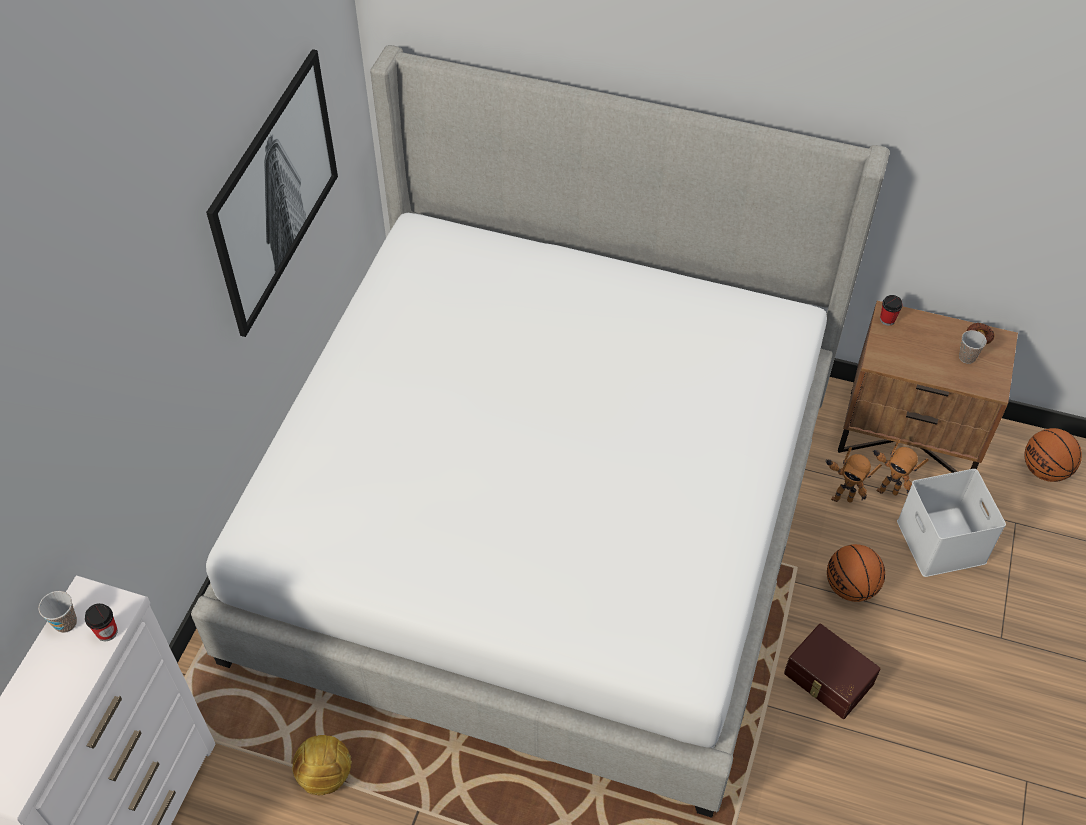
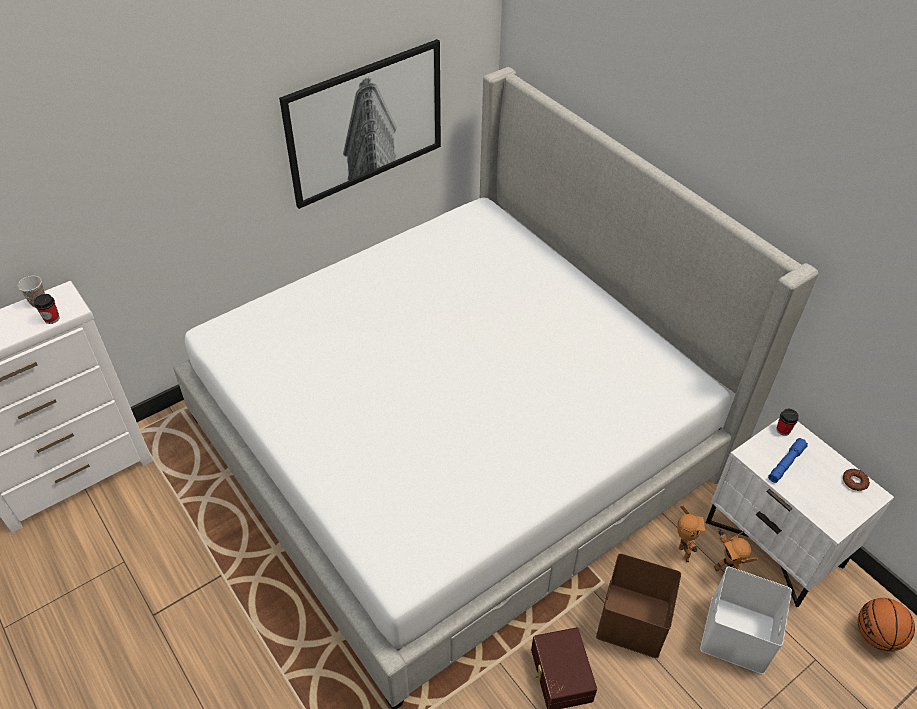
camera: 35 degrees right, 5 degrees down
(325, 775) = (191, 518): football -> none
(841, 497) = (681, 555): toy robot -> toy robot turned 150 degrees counterclockwise
(850, 587) = (634, 622): basketball -> brown storage box
(909, 436) = (775, 543): brown nightstand -> white nightstand
(914, 352) = (786, 464): none -> blue flashlight
(967, 357) = (829, 491): cup -> none

